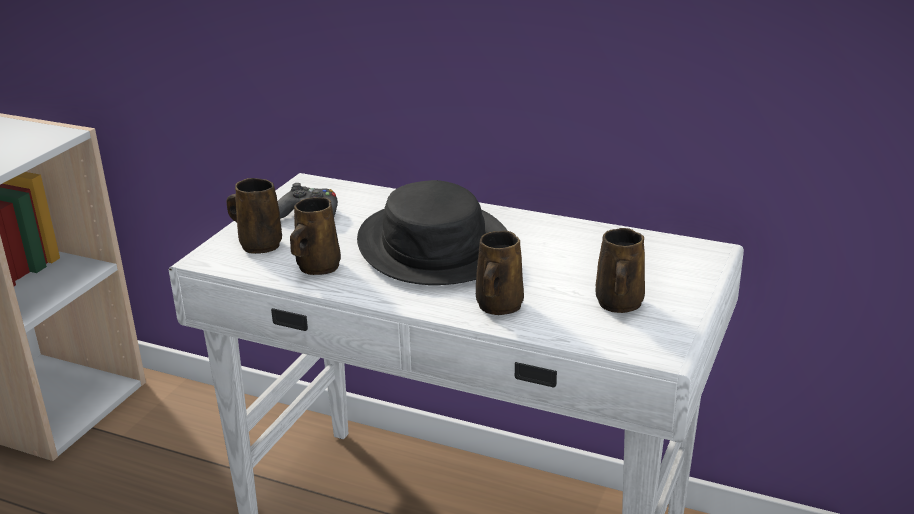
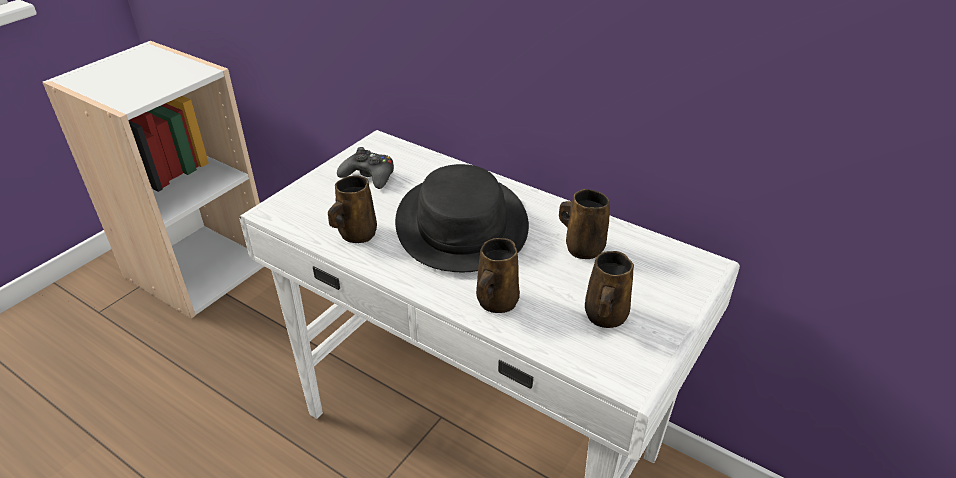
camera: 10 degrees right, 10 degrees up
(259, 245) = (317, 202): brown mug -> brown mug (582, 247)

